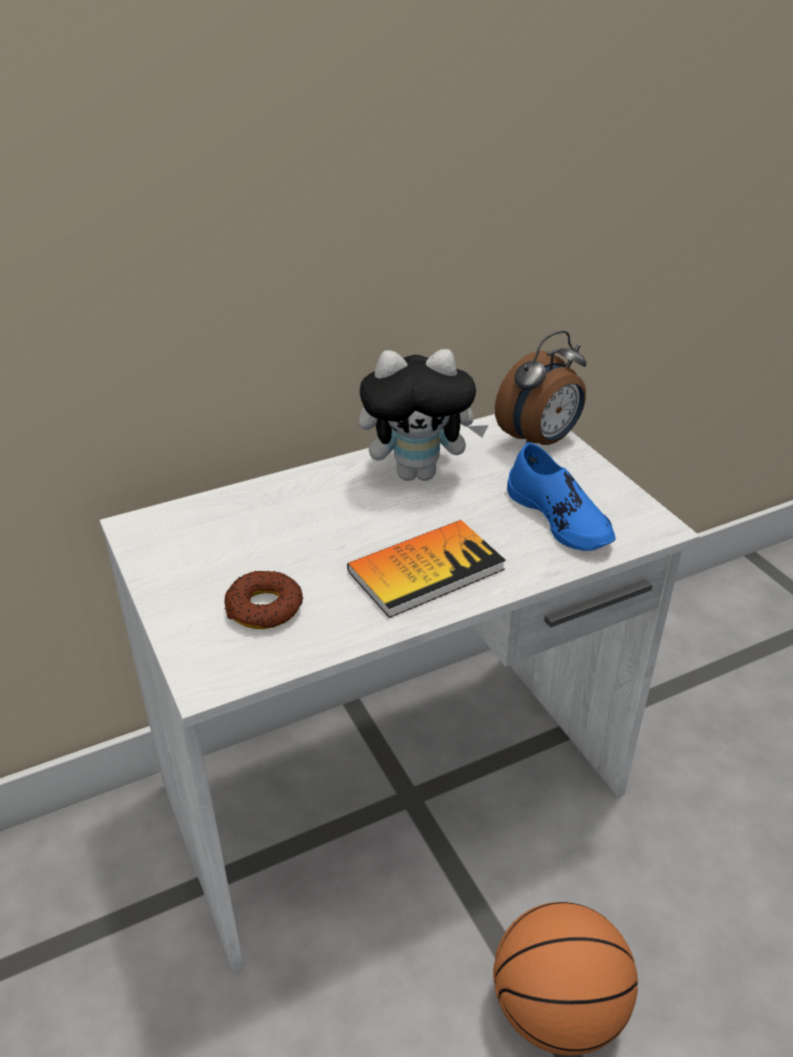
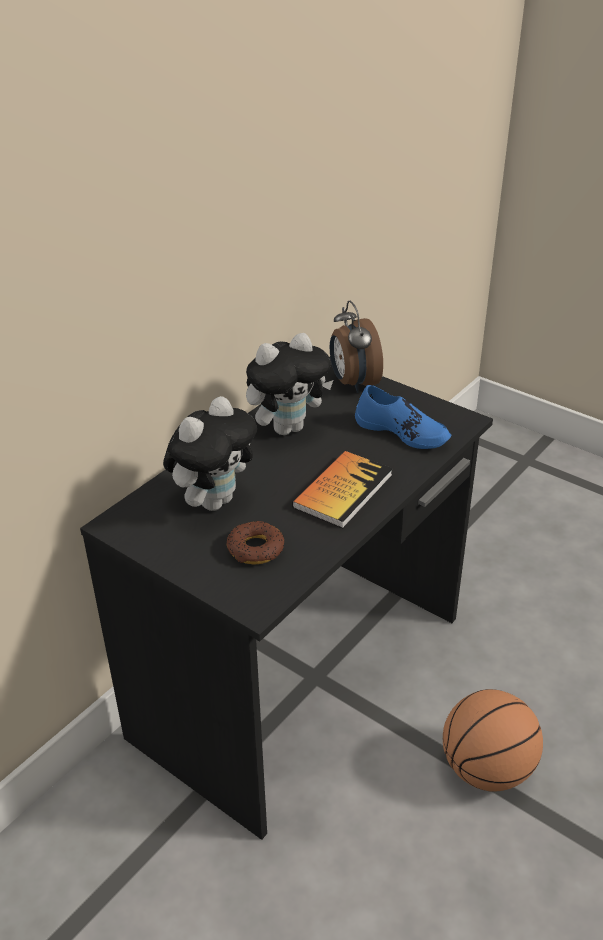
camera: 25 degrees left, 0 degrees up
(264, 533) = (214, 500): none -> plush toy
(397, 792) = (304, 676): white desk -> black desk
(540, 441) = (353, 383): alarm clock -> alarm clock turned 135 degrees clockwise

